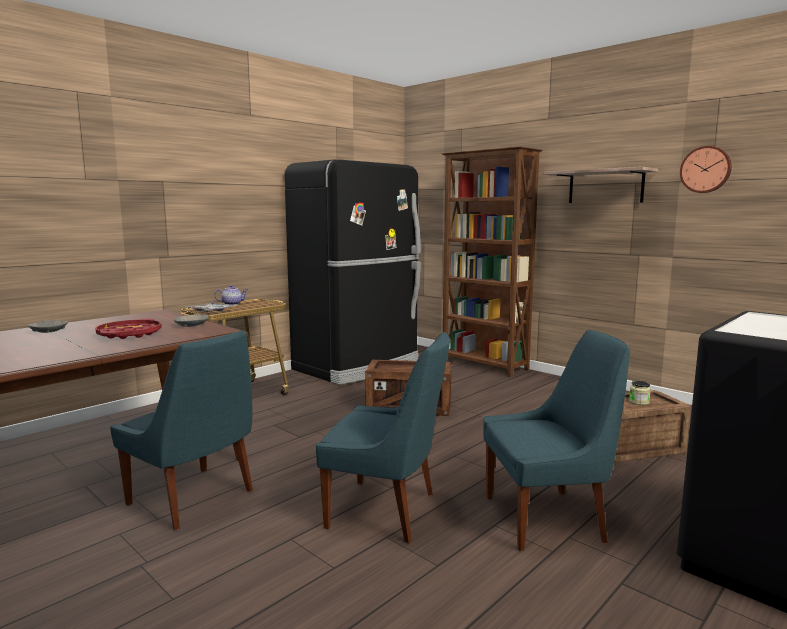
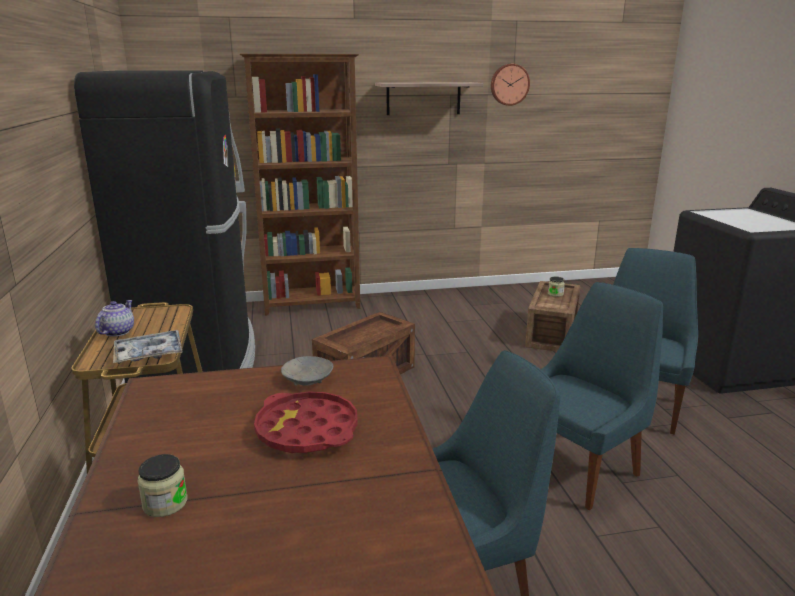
camera: 55 degrees left, 10 degrees up
(49, 331) = (165, 503): grey bowl -> jar

